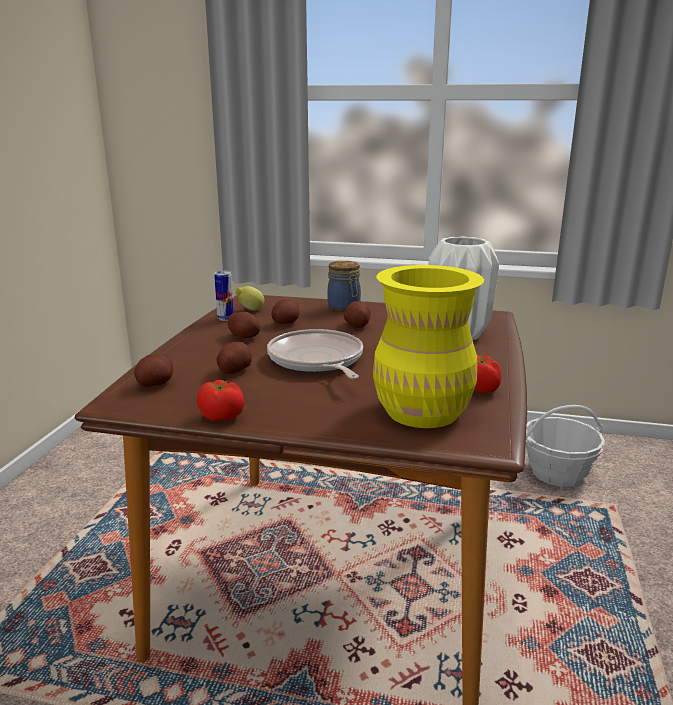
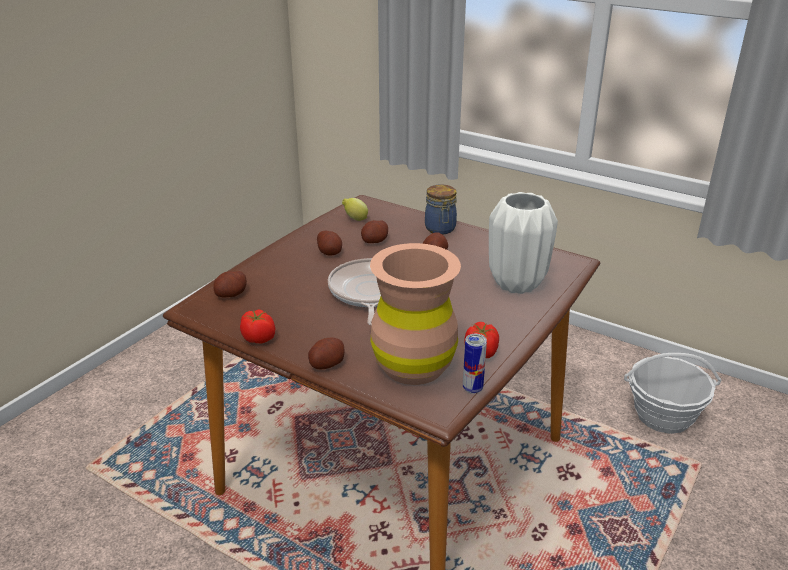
camera: 20 degrees right, 10 degrees up
(225, 318) = (327, 227): can -> can (472, 388)
(234, 370) = (297, 291): potato -> potato (327, 364)
(422, 411) = (413, 366): yellow vase -> brown vase

